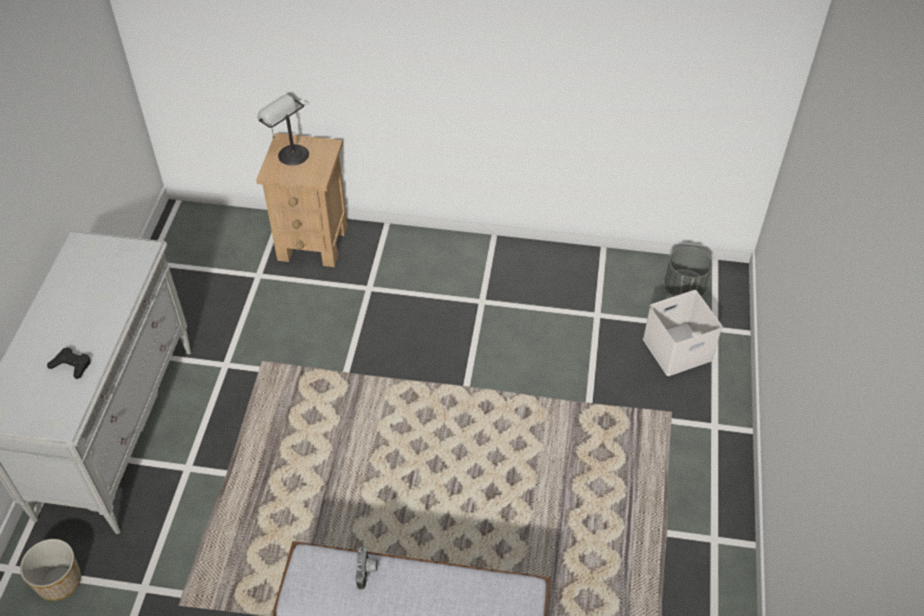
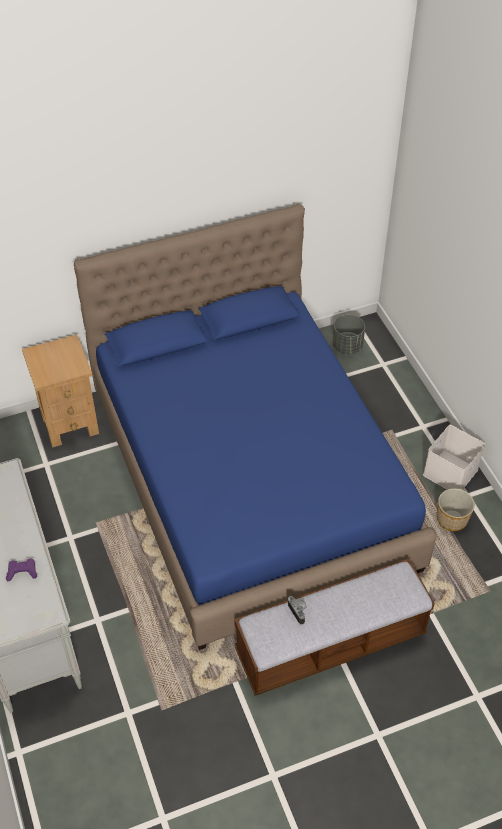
camera: 30 degrees left, 0 degrees up
(60, 581) = (63, 741): planter -> planter (452, 519)
(71, 365) = (22, 571): black game controller -> purple game controller
(288, 152) = (43, 359): table lamp -> none
(462, 390) = (250, 477): none -> blue bed
(677, 348) = (369, 387): white storage box -> white storage box (450, 471)

